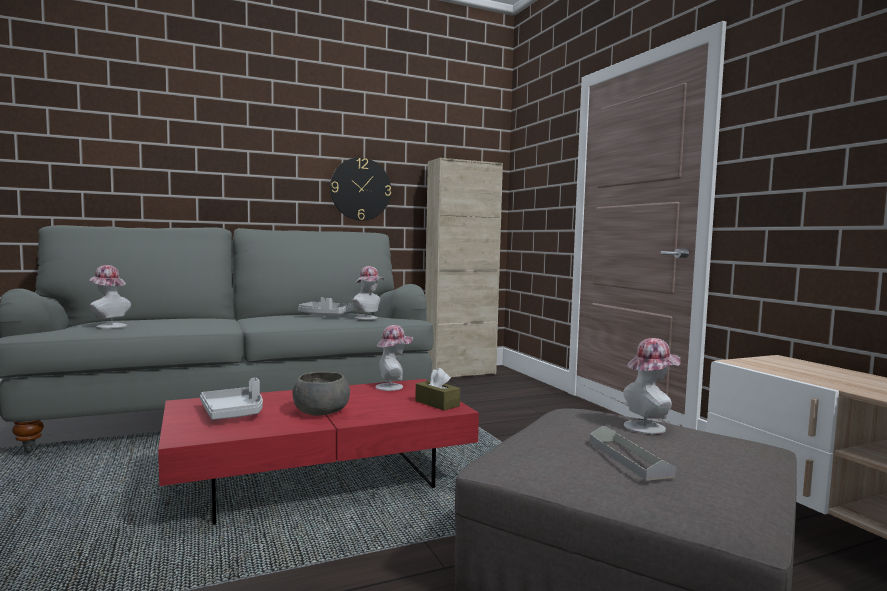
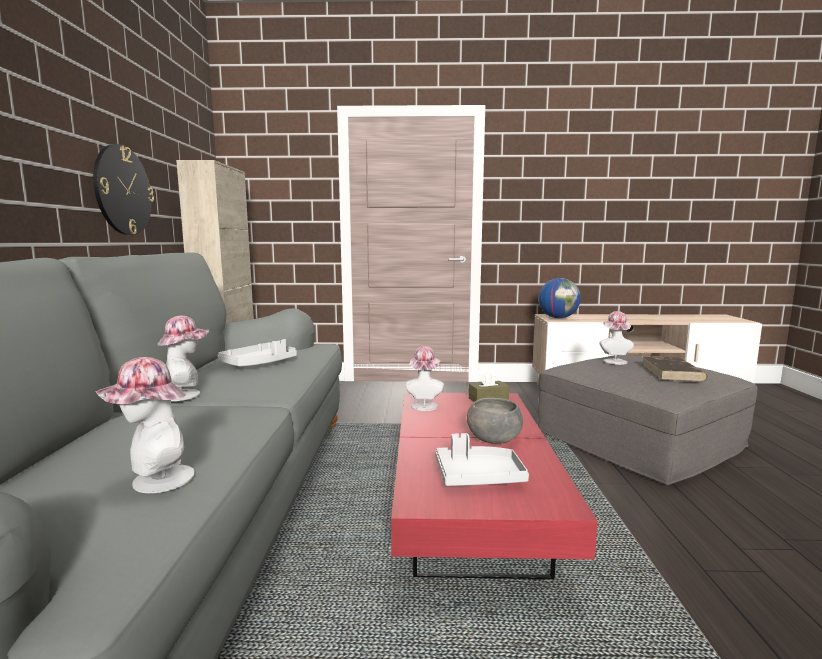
camera: 65 degrees left, 5 degrees up
(368, 318) = (307, 353): hat -> hat (186, 394)
(629, 458) = (672, 372): grey tray -> brown book
(768, 363) = (558, 318): none -> globe

